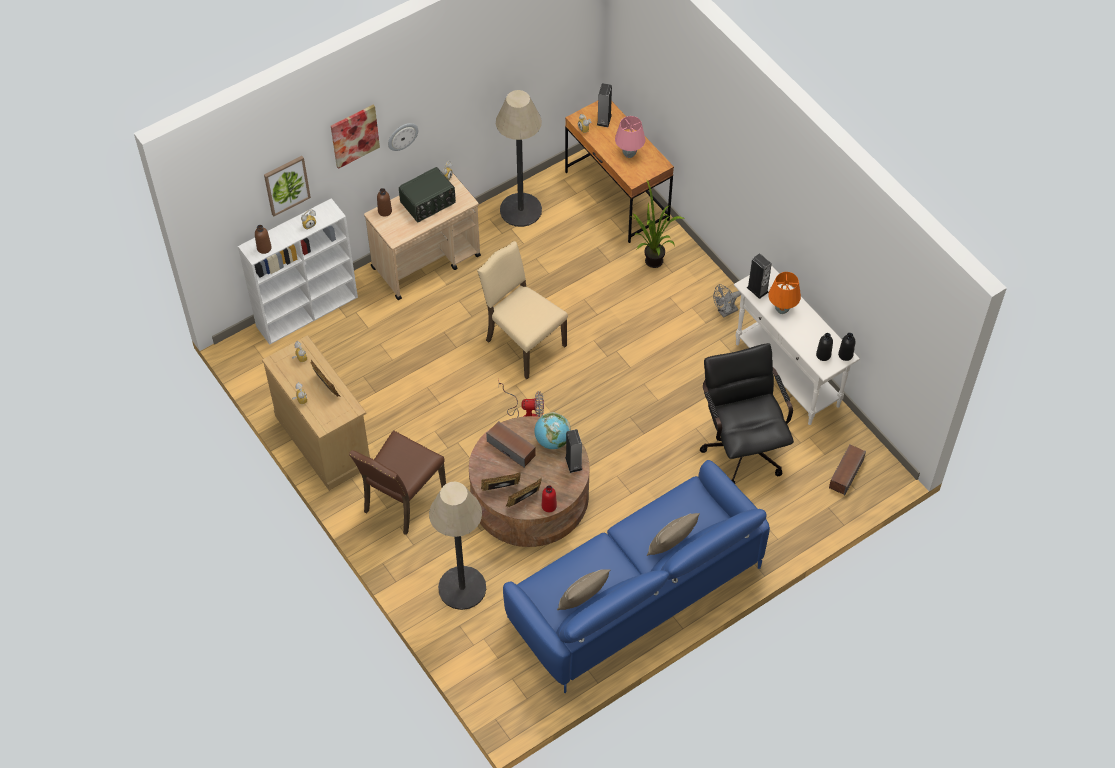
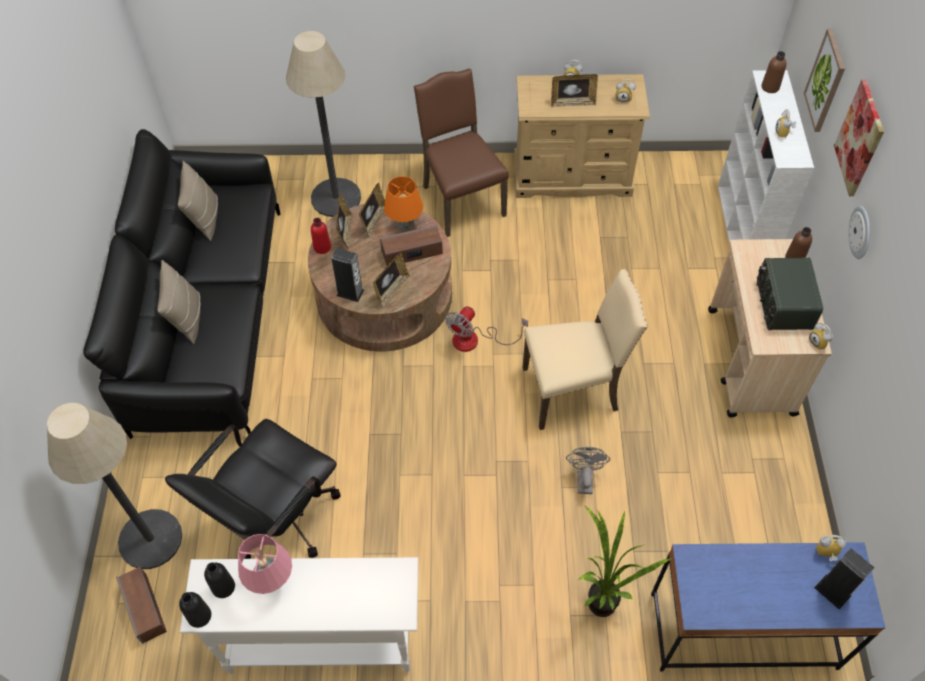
camera: 125 degrees right, 0 degrees up
(520, 210) = (780, 500): floor lamp -> floor lamp (150, 539)
(552, 441) = (391, 290): globe -> picture frame
(616, 196) = (742, 630): brown desk -> blue desk
(629, 154) = (741, 582): pink table lamp -> pink table lamp (271, 581)
(634, 592) = (210, 317): blue sofa -> black sofa
(725, 312) = (465, 636): grey fan -> grey fan (584, 478)
(742, 445) = (274, 521): black office chair -> black office chair turned 105 degrees clockwise
(757, 289) = (385, 579): speaker -> none
(782, 310) = (330, 588): orange table lamp -> orange table lamp (404, 226)

